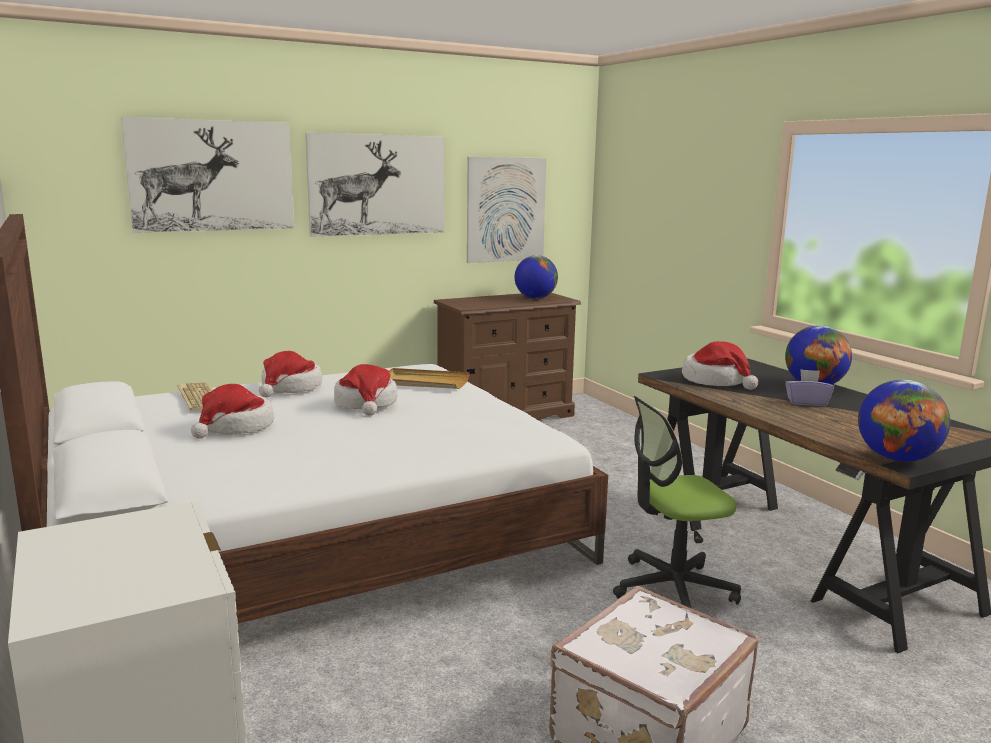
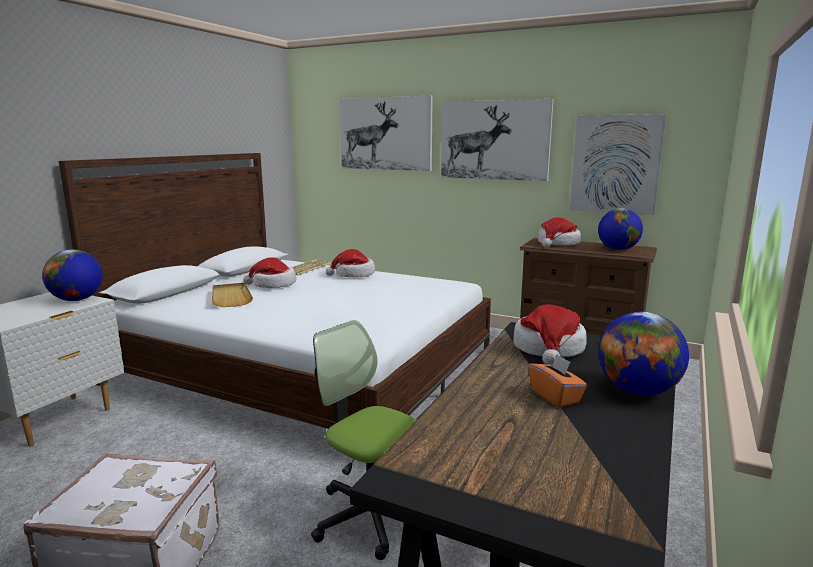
camera: 55 degrees right, 0 degrees up
(366, 403) = (350, 292): hat -> hat (557, 244)
(423, 382) = (421, 291): beige tray -> beige tray (231, 297)
(806, 402) = (555, 396): purple tissue box -> orange tissue box
(896, 459) = (409, 472): globe -> globe (77, 300)

